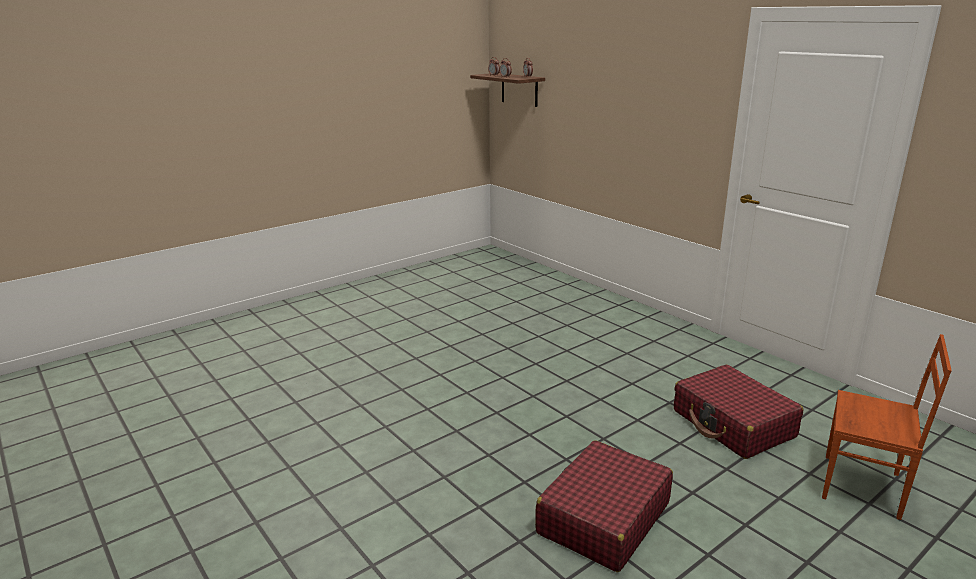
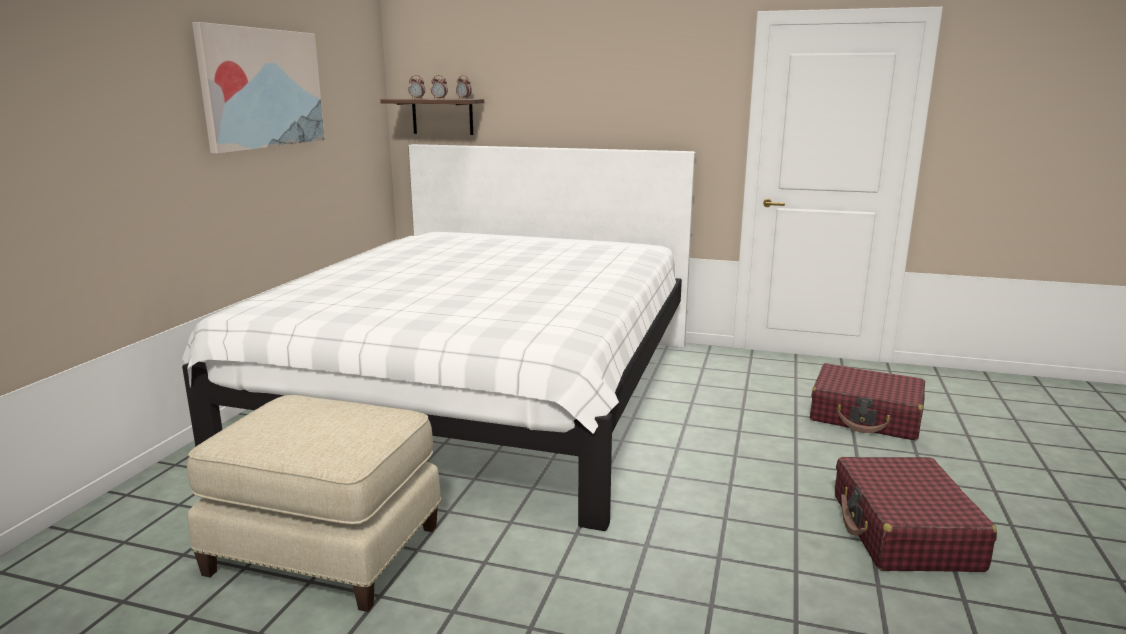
camera: 35 degrees left, 5 degrees down
(259, 384) = (327, 547): none -> beige ottoman
(353, 72) = (262, 88): none -> picture
(462, 316) = (483, 393): none -> white bed
(863, 487) = (1009, 432): brown chair -> none

